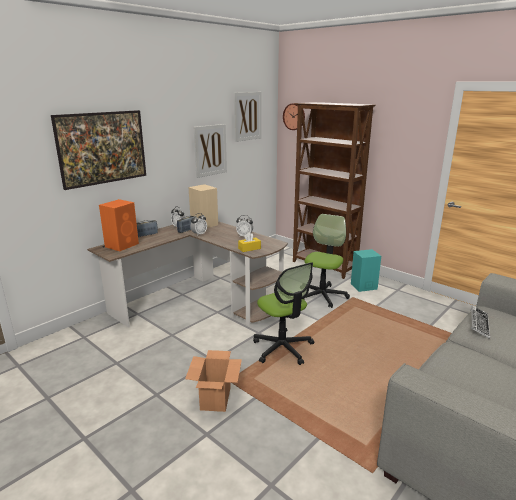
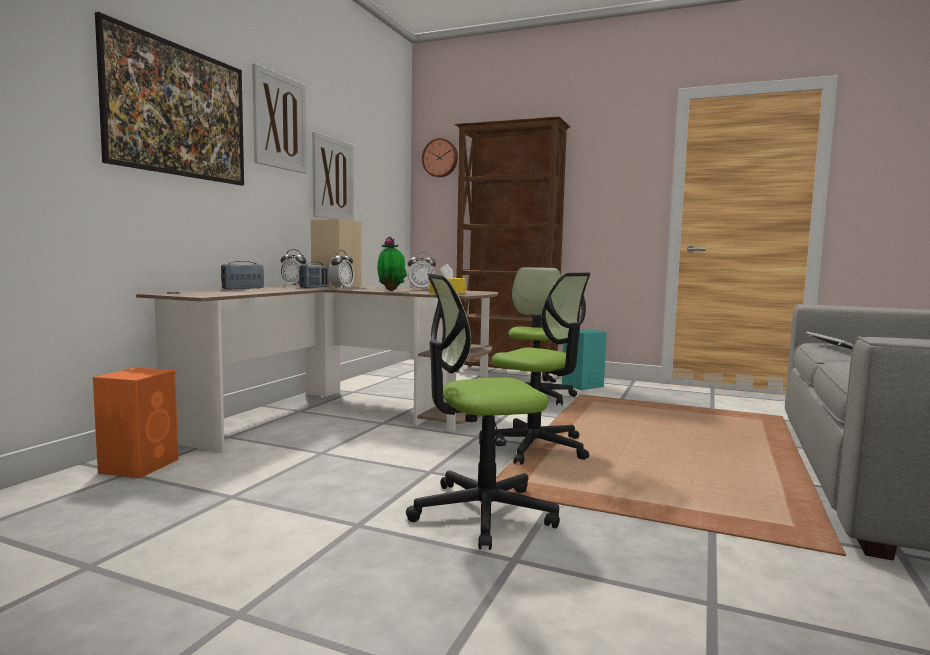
camera: 20 degrees left, 15 degrees down
(122, 245) = (209, 291): orange speaker -> orange speaker (140, 465)
(215, 398) = (482, 513): cardboard box -> office chair
(224, 239) = (391, 290): none -> potted plant
(247, 116) = (378, 145): picture -> picture (279, 122)

